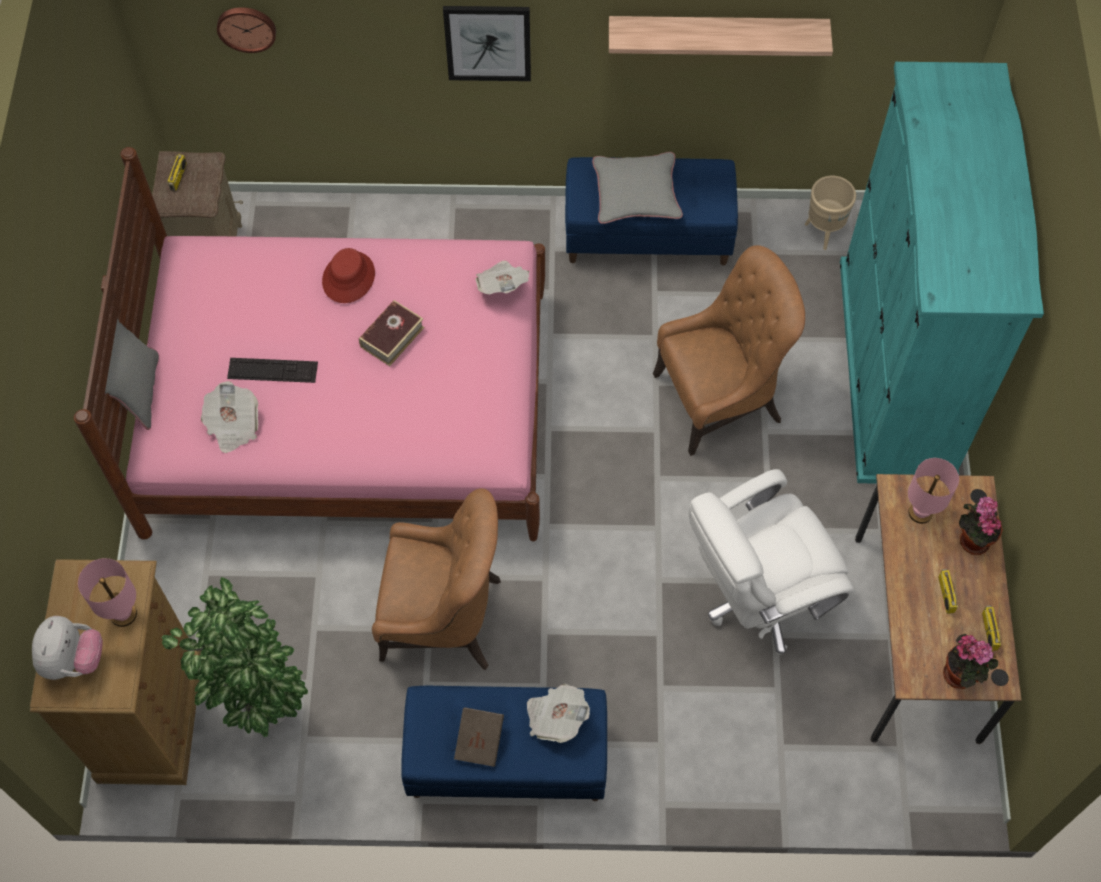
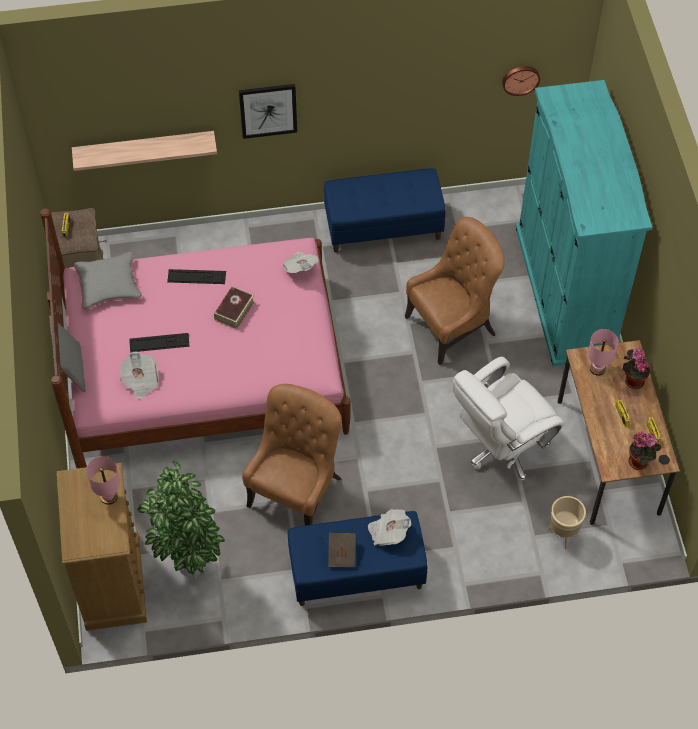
camera: 10 degrees left, 5 degrees down
(73, 660) = (83, 528): plush toy -> none
(246, 27) = (108, 121): wall clock -> wall clock (520, 79)
(348, 277) = (196, 277): red hat -> keyboard
(443, 617) = (296, 491): brown chair -> brown chair turned 60 degrees counterclockwise
(636, 193) = (374, 198): grey pillow -> grey pillow (108, 284)
(717, 32) = (417, 84): shelf -> shelf (144, 148)
(823, 233) = (500, 209): beige planter -> beige planter (562, 535)

